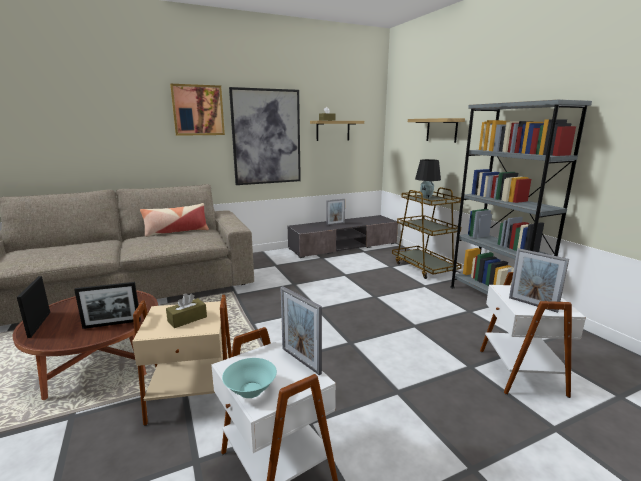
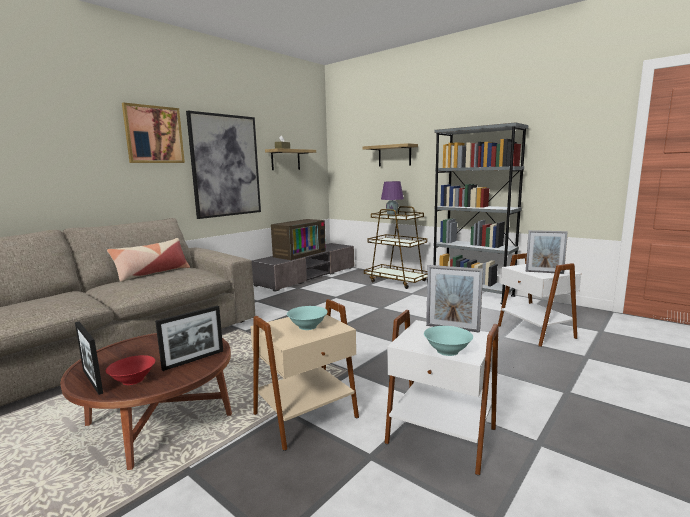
camera: 25 degrees left, 5 degrees down
(59, 331) = (132, 380): none -> red bowl
(187, 319) = (307, 326): brown tissue box -> turquoise bowl
(335, 224) = (299, 253): picture frame -> television
(426, 197) = (392, 216): black table lamp -> purple table lamp

